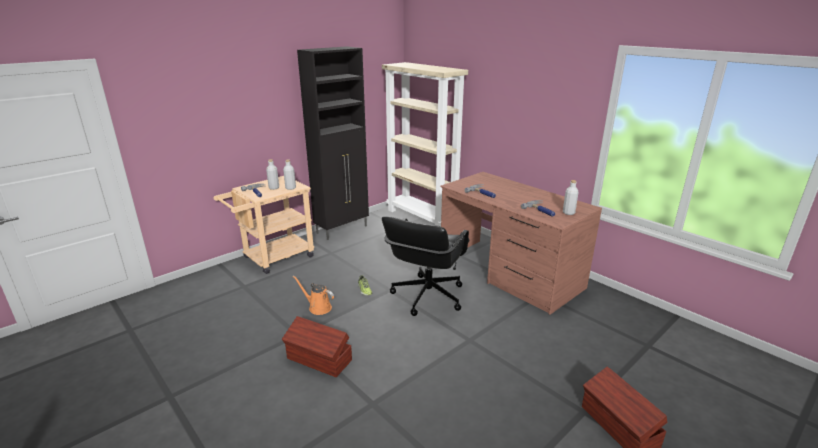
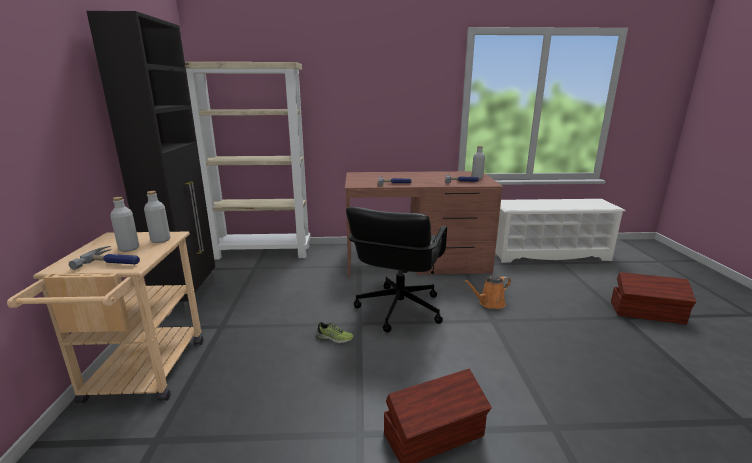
camera: 50 degrees left, 5 degrees down
(318, 307) = (322, 387): orange watering can -> orange watering can (489, 303)
(427, 296) = (398, 309): black office chair -> black office chair turned 45 degrees clockwise
(656, 332) = (548, 254): none -> white shoe rack

